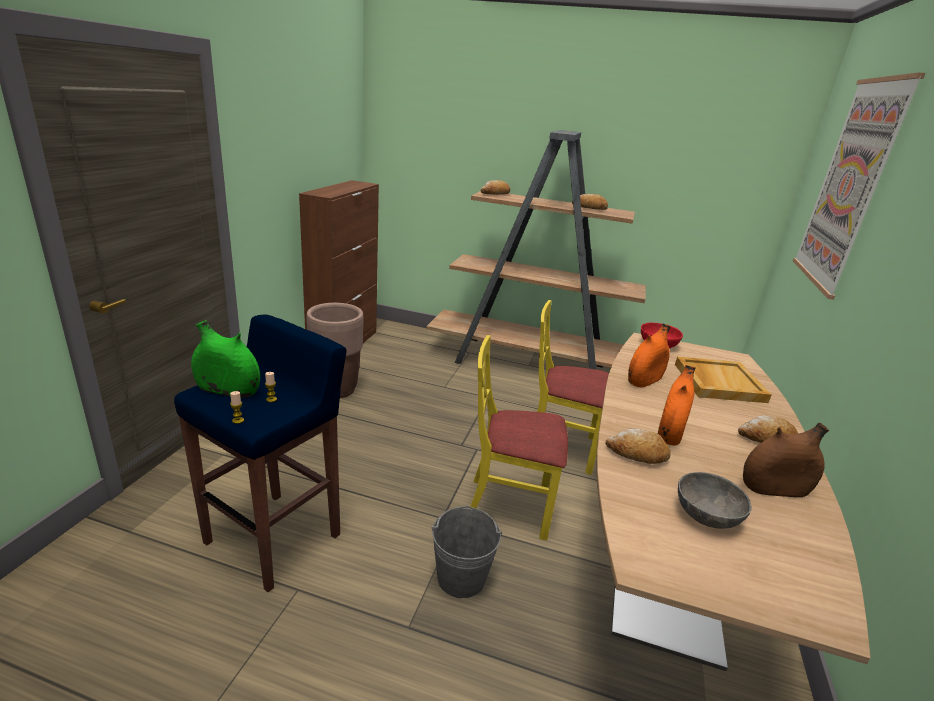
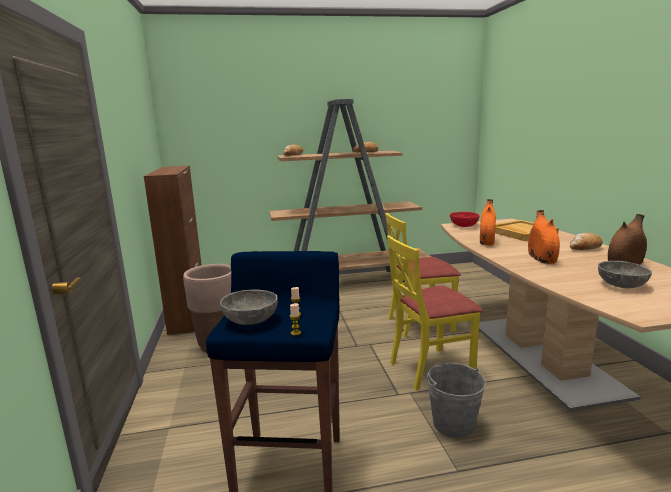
camera: 25 degrees left, 10 degrees down
(228, 390) = (251, 320): green vase -> grey bowl
(637, 454) = (545, 272): bread -> none
(849, 185) = (537, 100): picture -> none

